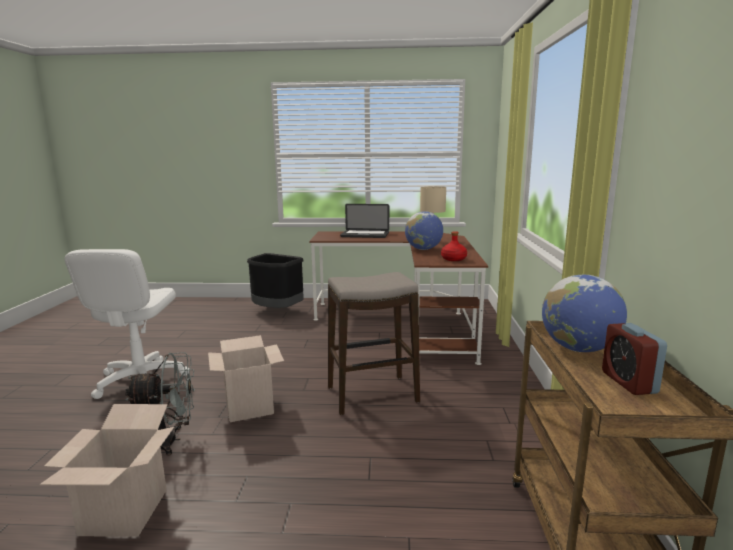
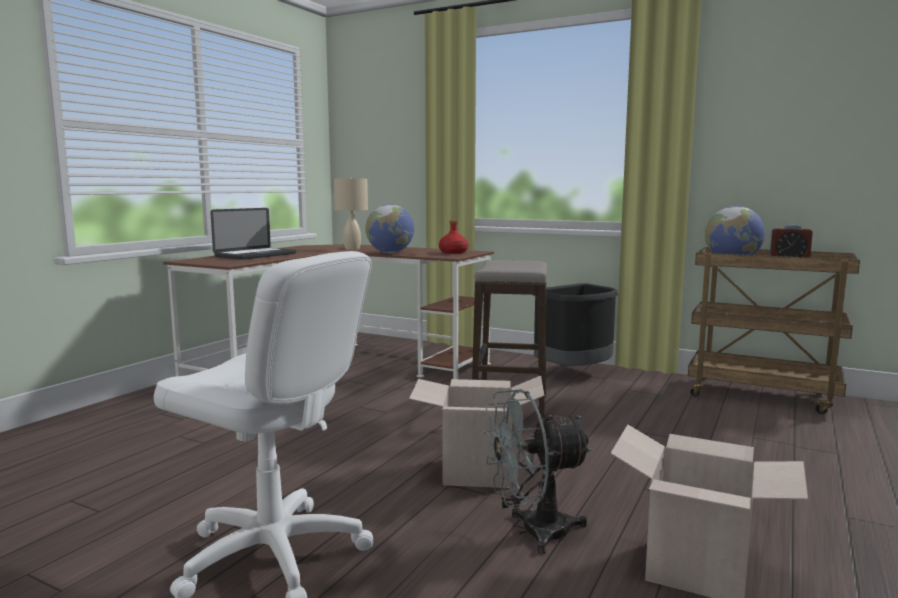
camera: 65 degrees left, 5 degrees down
(170, 441) = (533, 532): grey fan -> grey fan turned 120 degrees counterclockwise
(277, 312) = (145, 419): black trash can -> black trash can (575, 373)

